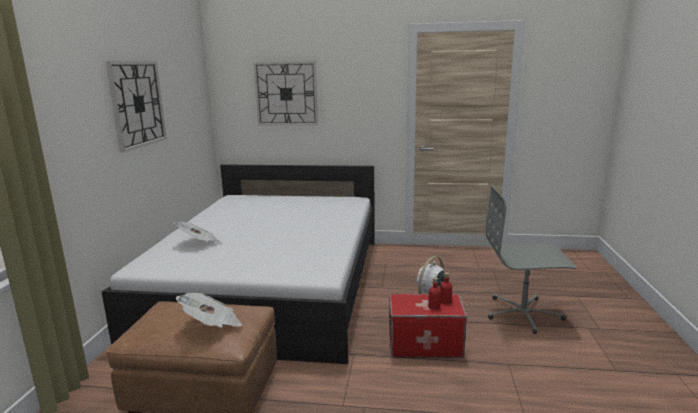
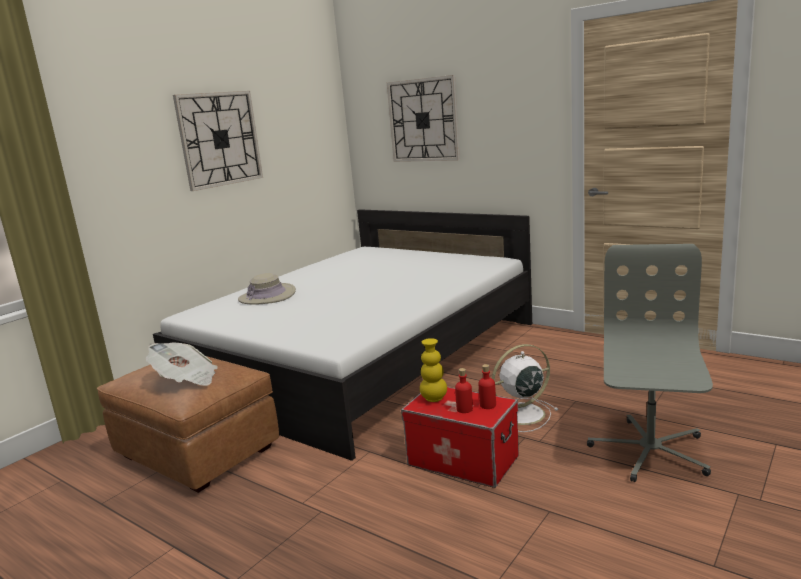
camera: 30 degrees right, 0 degrees up
(199, 243) = (267, 296): newspaper -> beige hat
(405, 303) = (434, 399): none -> yellow vase
(523, 314) = (649, 451): grey office chair -> grey office chair turned 75 degrees clockwise

